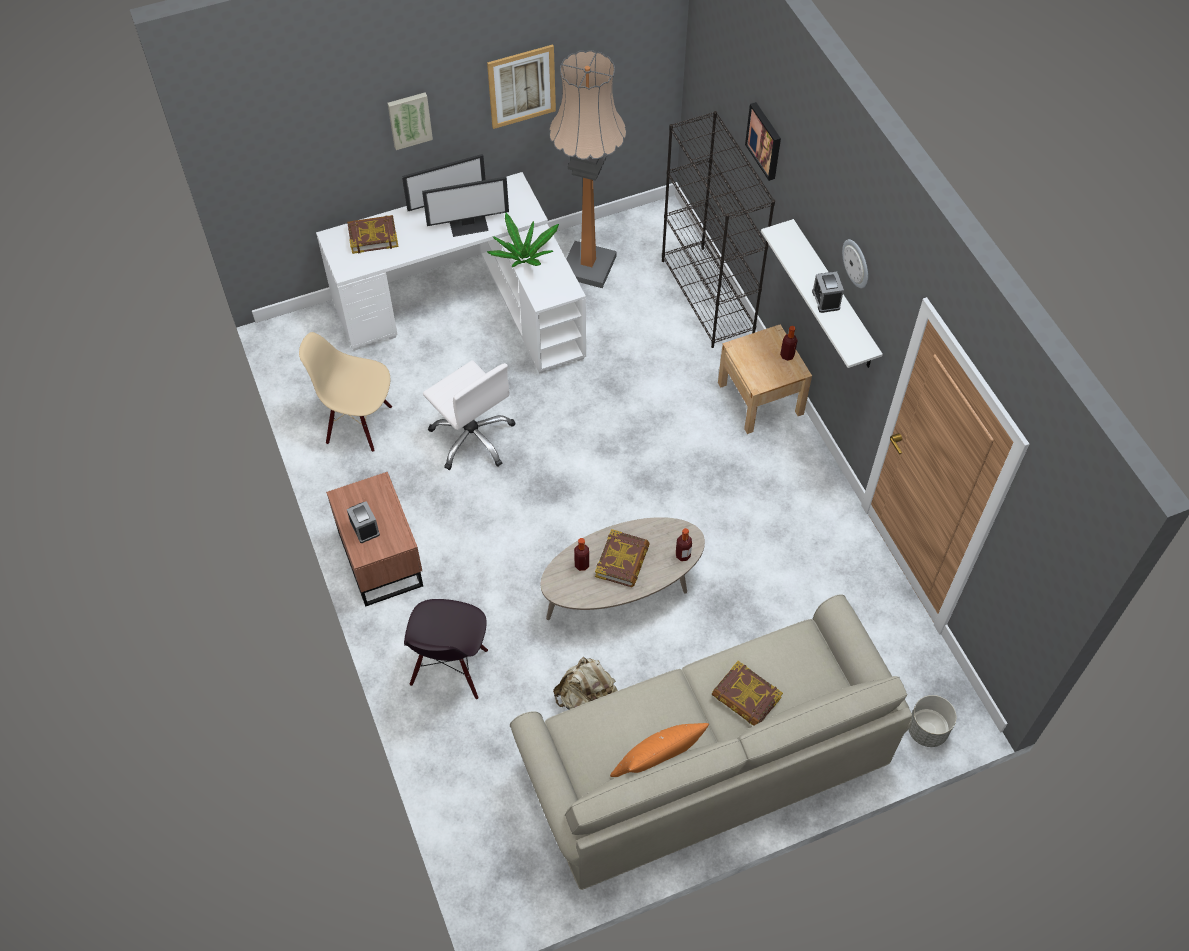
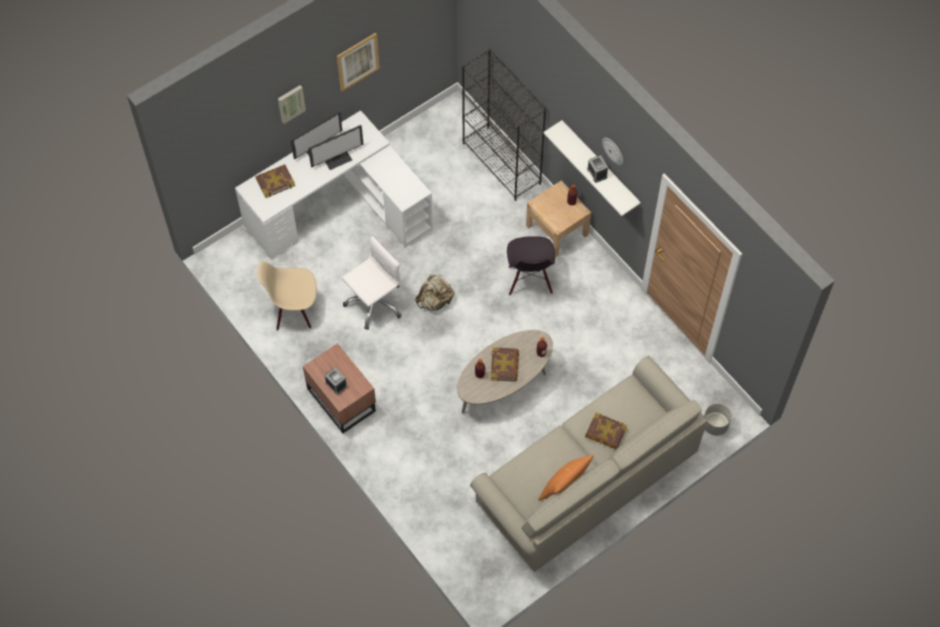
camera: 15 degrees left, 5 degrees up
(450, 668) = (411, 460): black chair -> black chair (529, 280)
(473, 437) = (374, 302): white office chair -> white office chair turned 75 degrees counterclockwise
(524, 257) = (381, 173): potted plant -> none
(586, 698) = (502, 457): beige backpack -> beige backpack (435, 300)
(588, 266) = (413, 159): floor lamp -> none
(765, 140) = (533, 72): picture -> none

